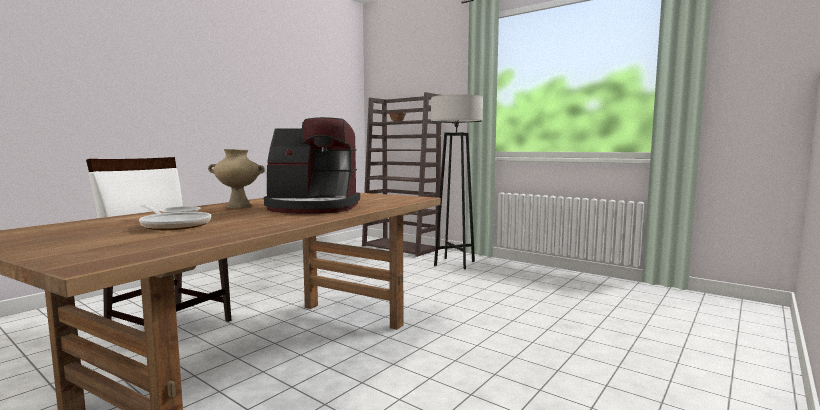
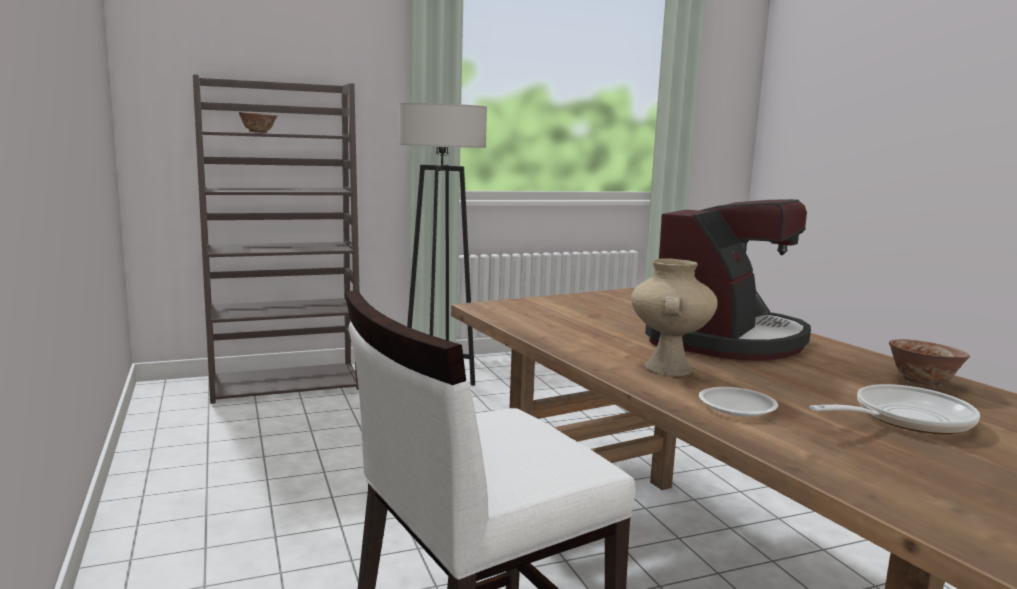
camera: 60 degrees left, 5 degrees up
(258, 226) = (922, 381): none -> bowl

